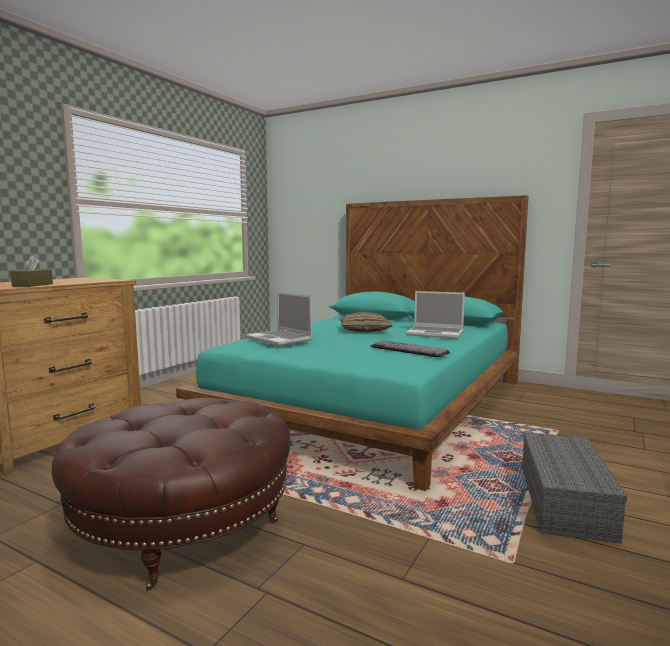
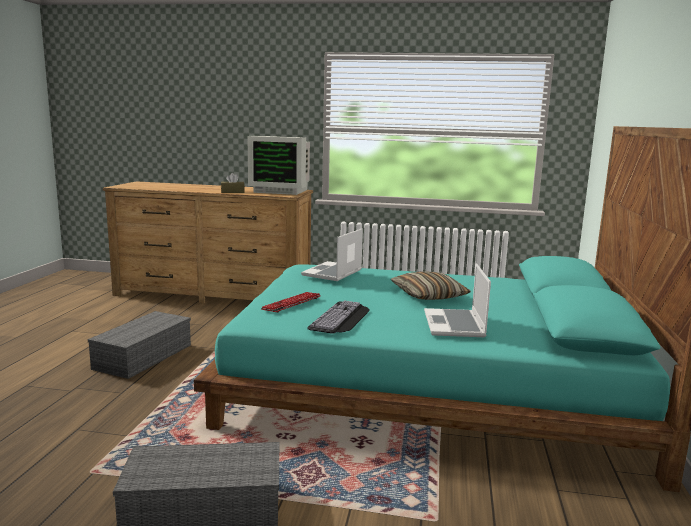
camera: 70 degrees right, 5 degrees up
(69, 280) = (281, 191): none -> monitor
(183, 525) = (143, 356): brown ottoman -> grey storage box
(362, 356) = (291, 303): none -> keyboard

